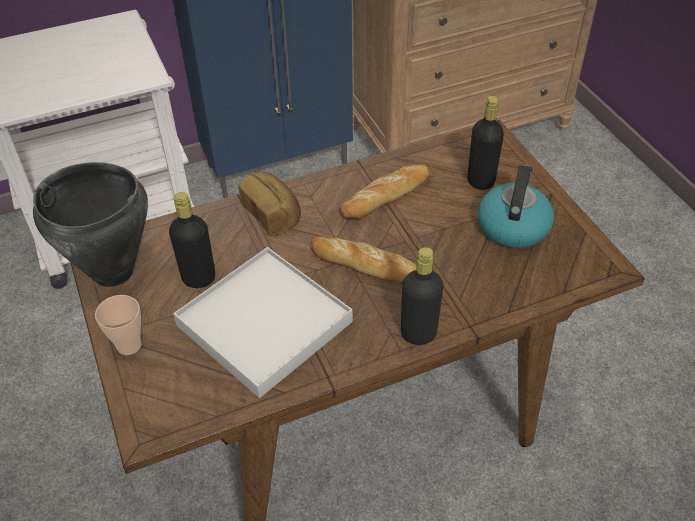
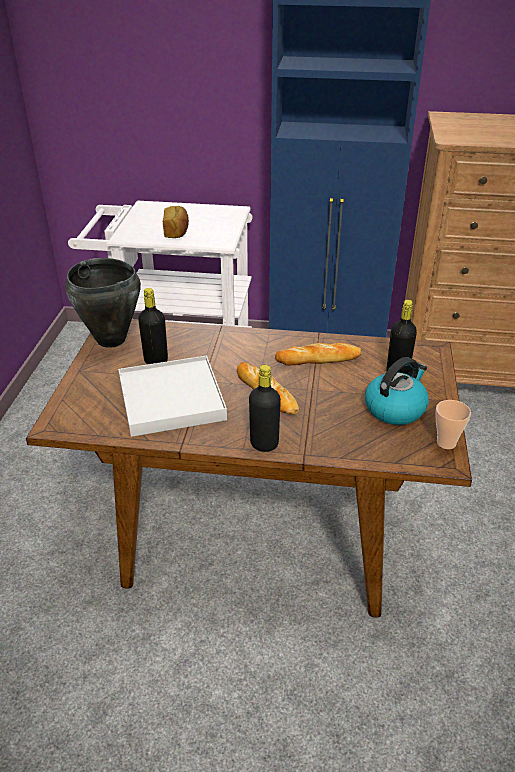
camera: 30 degrees right, 10 degrees down
(129, 345) = (85, 379): cup -> cup (446, 443)
(272, 215) = (232, 343): bread -> bread (177, 232)

